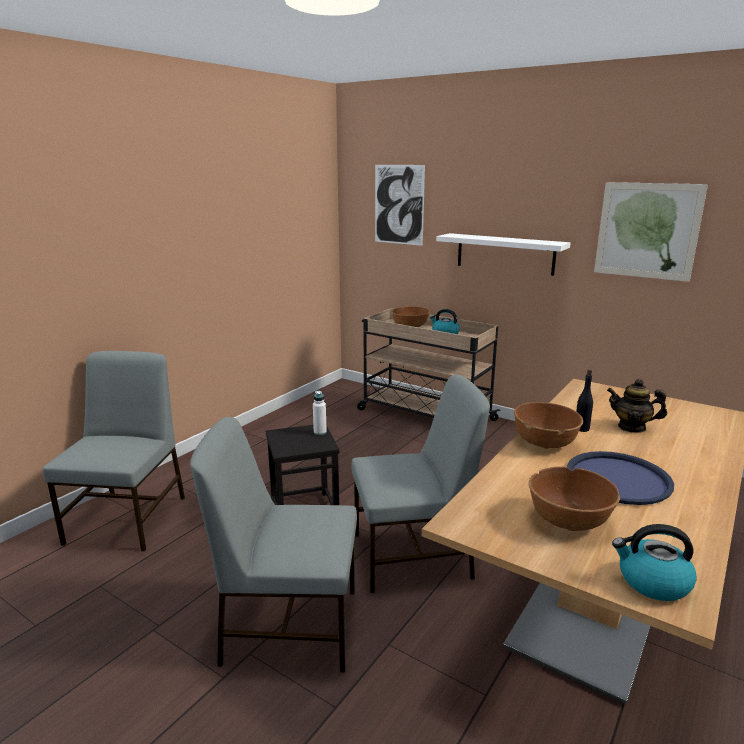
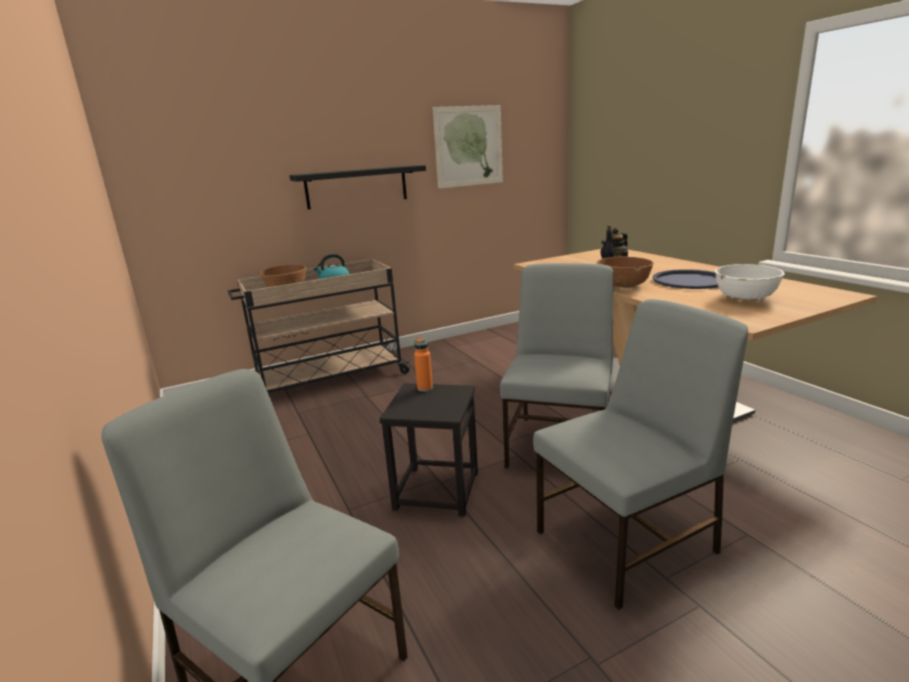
camera: 60 degrees left, 0 degrees up
(288, 624) = (628, 541): grey chair -> grey chair turned 150 degrees counterclockwise
(320, 432) = (425, 388): white bottle -> orange bottle
(398, 205) = (210, 149): picture -> none
(505, 254) = (356, 187): white shelf -> black shelf
(568, 520) = (745, 298): brown bowl -> white bowl
(652, 582) = (821, 295): kettle -> none

